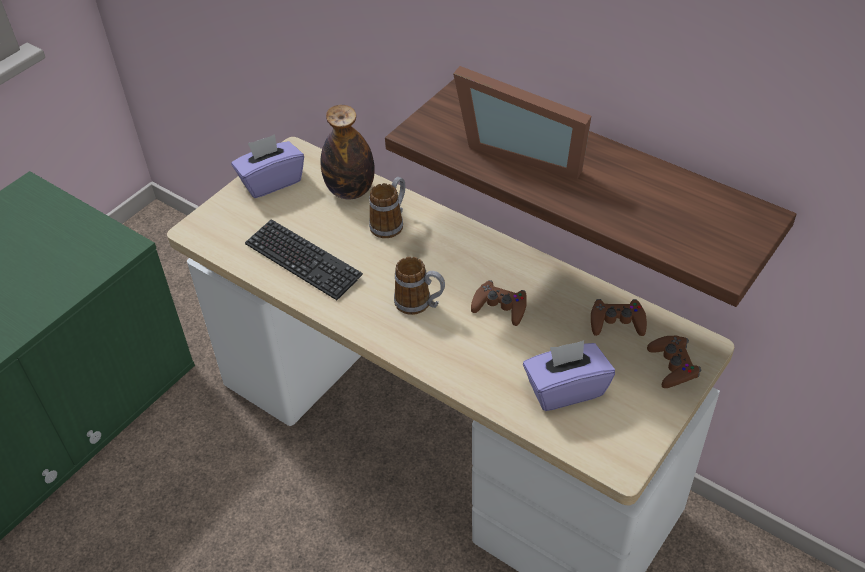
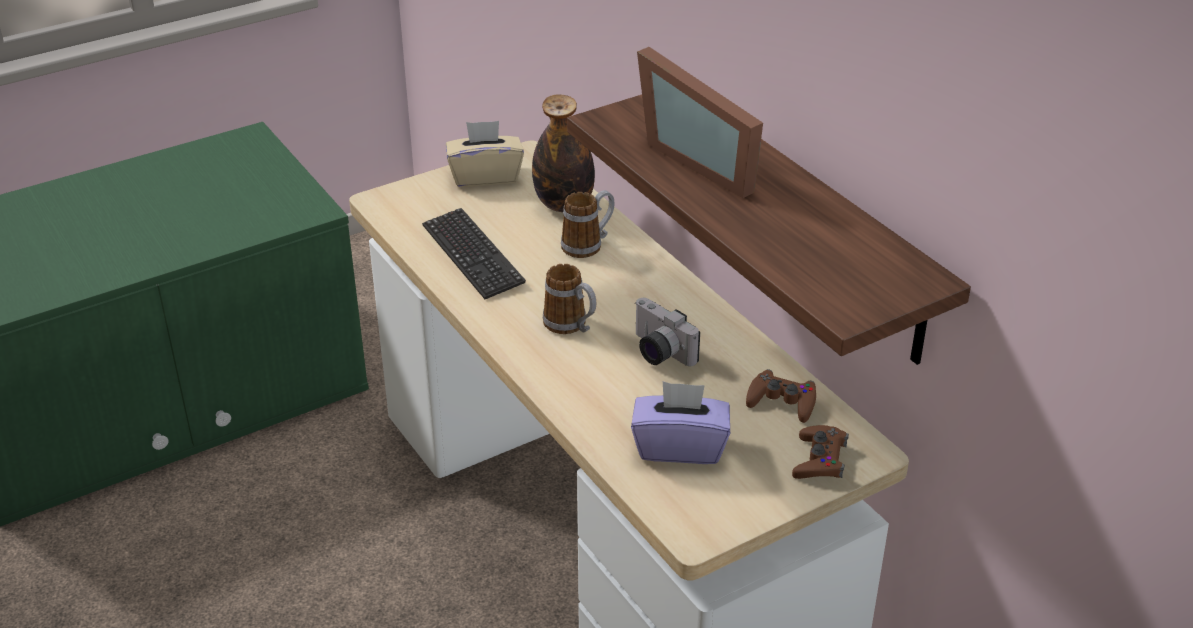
camera: 20 degrees right, 10 degrees down
(271, 181) = (485, 176): purple tissue box -> beige tissue box
(500, 307) = (657, 352): brown game controller -> camera

